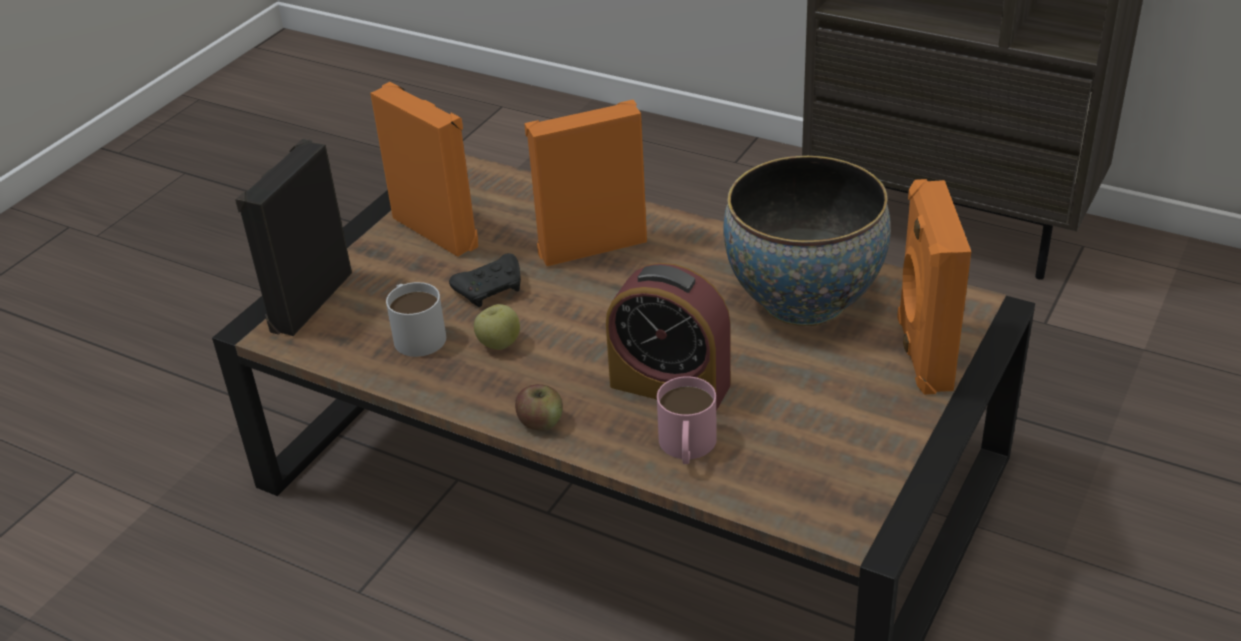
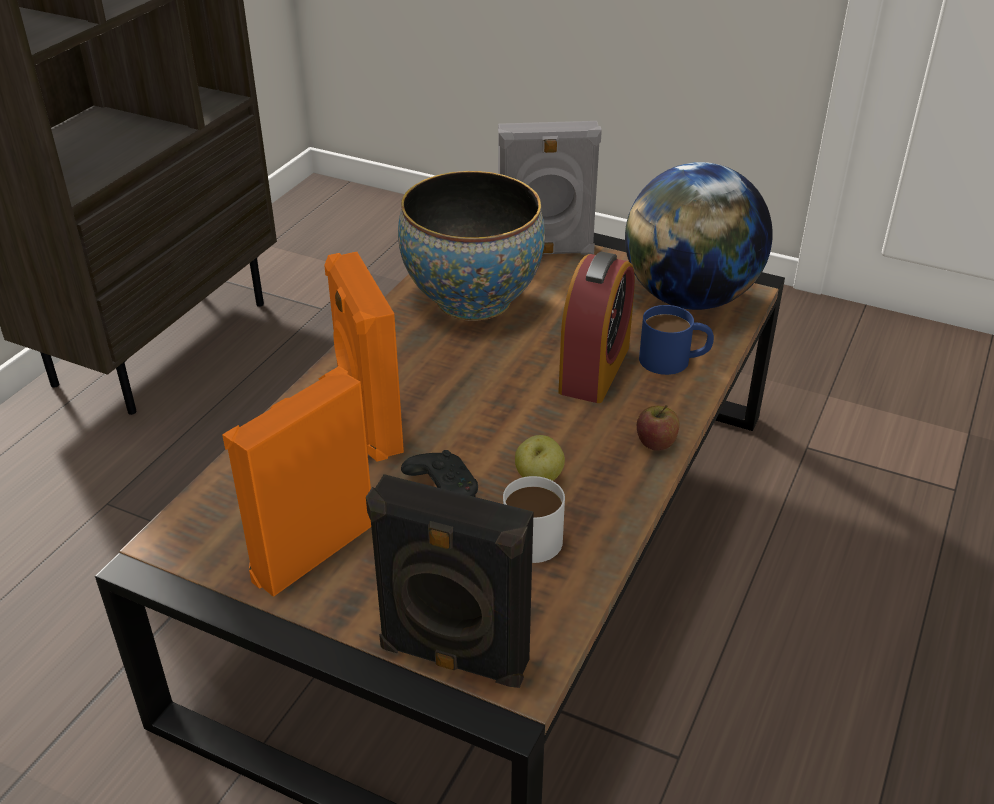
camera: 95 degrees left, 0 degrees up
(687, 447) = (674, 360): pink mug -> blue mug
(823, 473) = (689, 298): none -> globe
(921, 354) = (545, 252): orange speaker -> grey speaker

